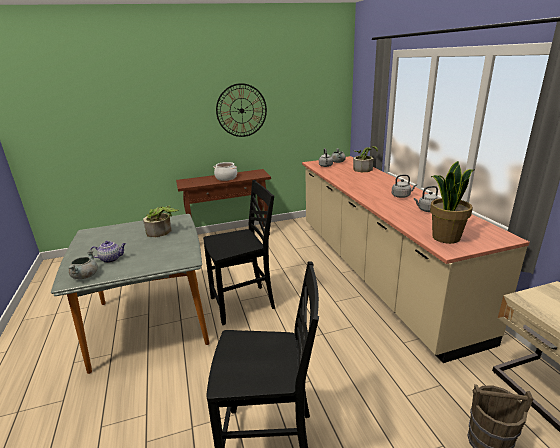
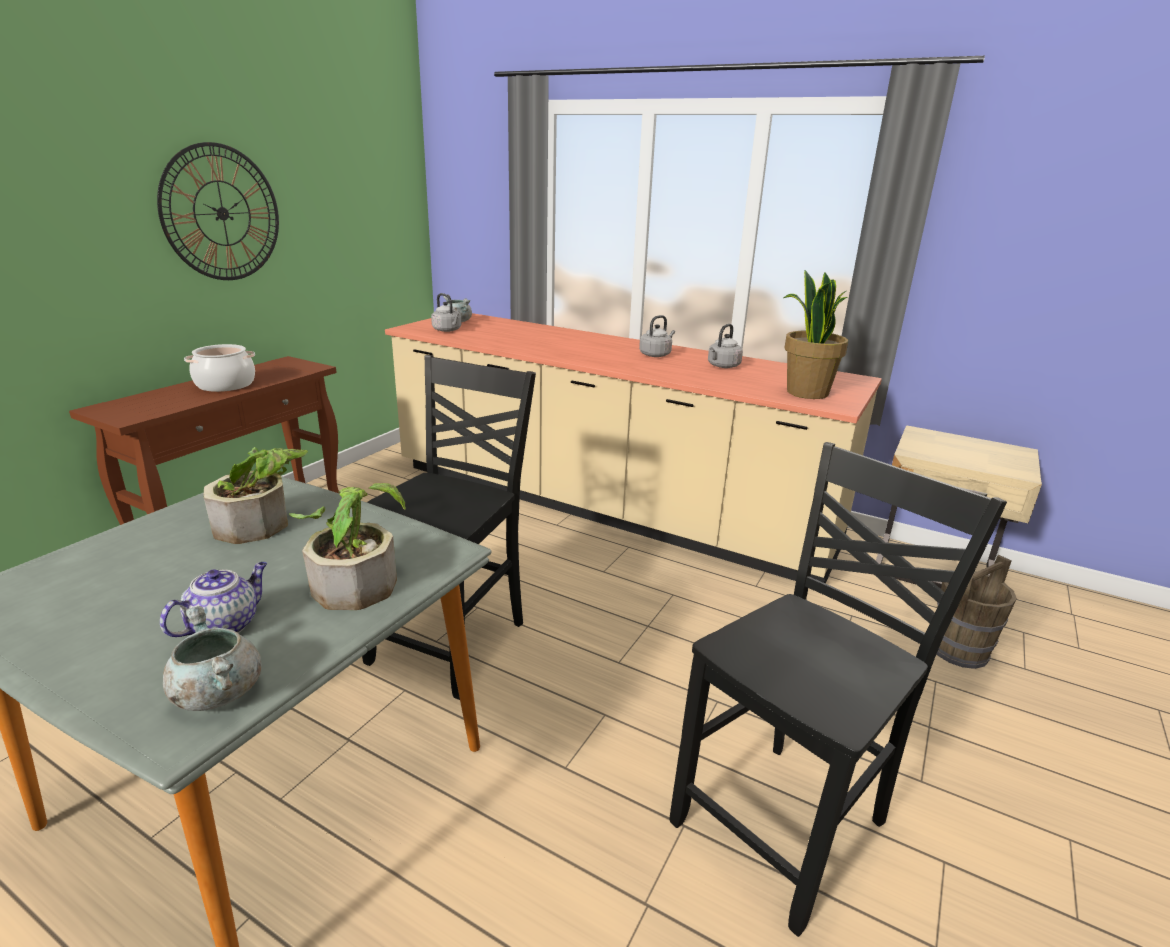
camera: 45 degrees left, 0 degrees up
(364, 168) = (523, 326): potted plant -> potted plant (357, 579)

